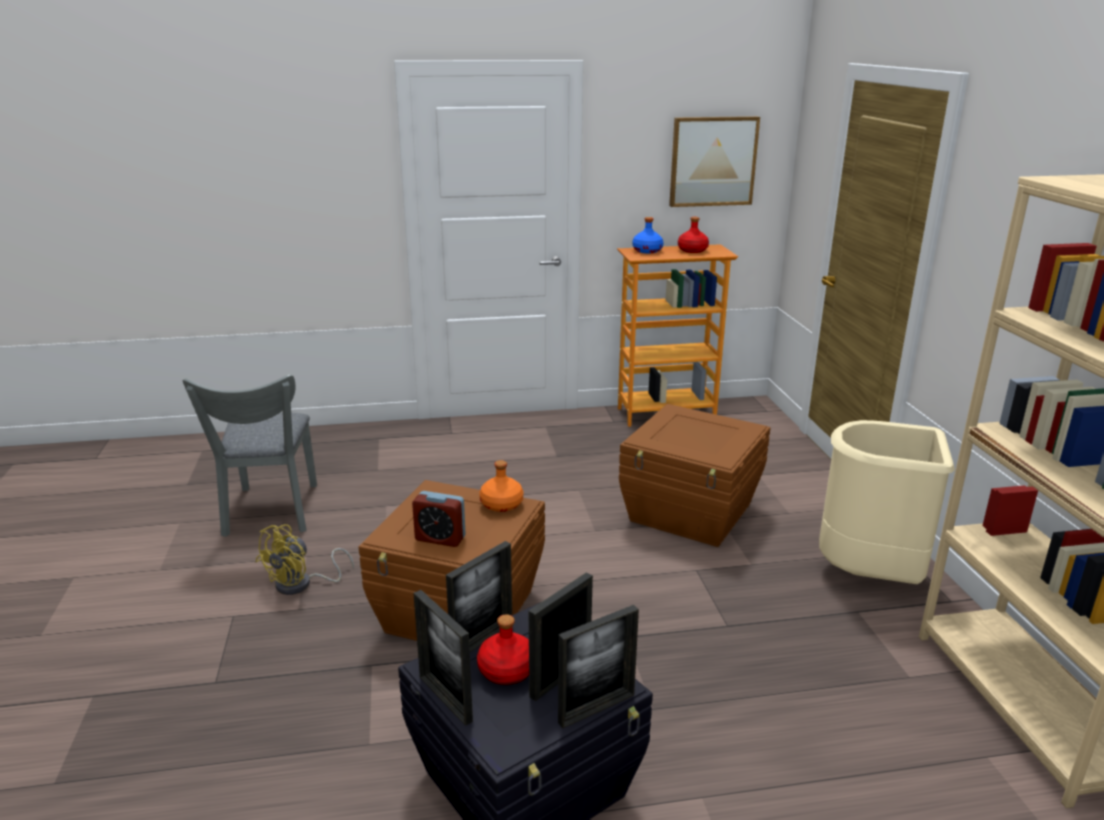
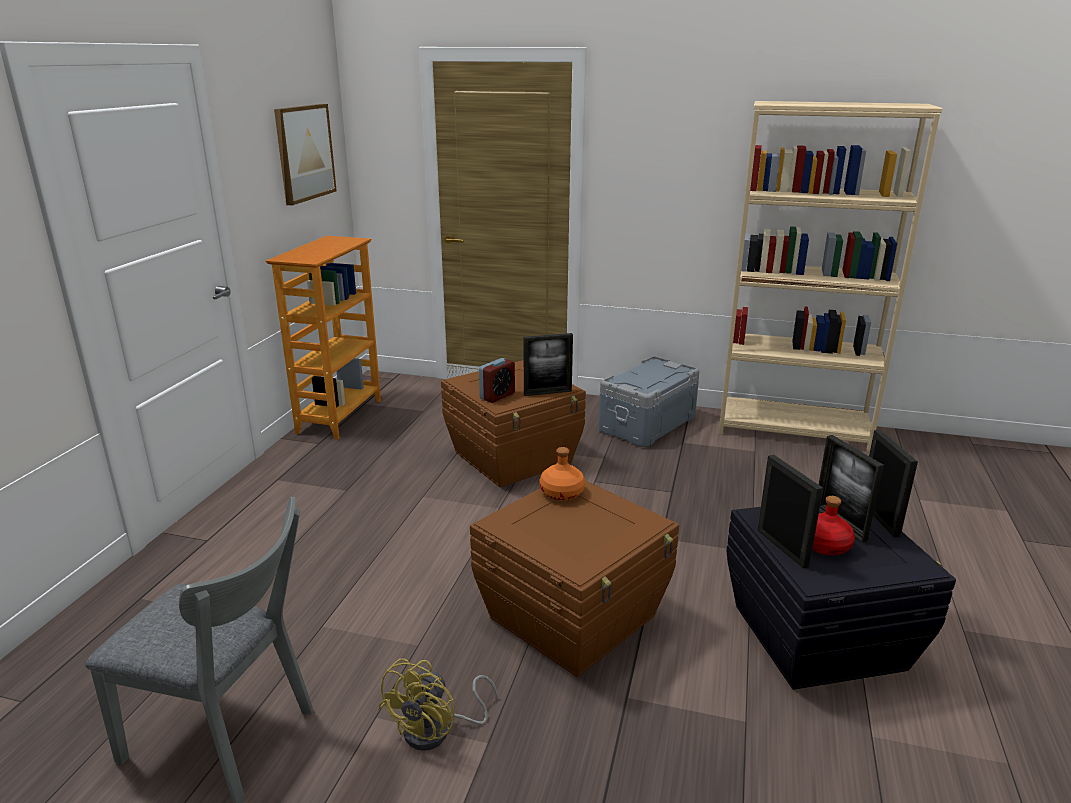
camera: 65 degrees left, 0 degrees up
(301, 584) = (437, 731): yellow fan -> yellow fan turned 60 degrees clockwise
(440, 538) = (603, 537): alarm clock -> alarm clock (497, 396)
(445, 699) = (859, 581): picture frame -> picture frame (547, 392)
(647, 251) = (298, 254): blue bottle -> none
(692, 250) = (328, 244): red bottle -> none
(870, 576) = (648, 424): beige trash can -> grey storage box

